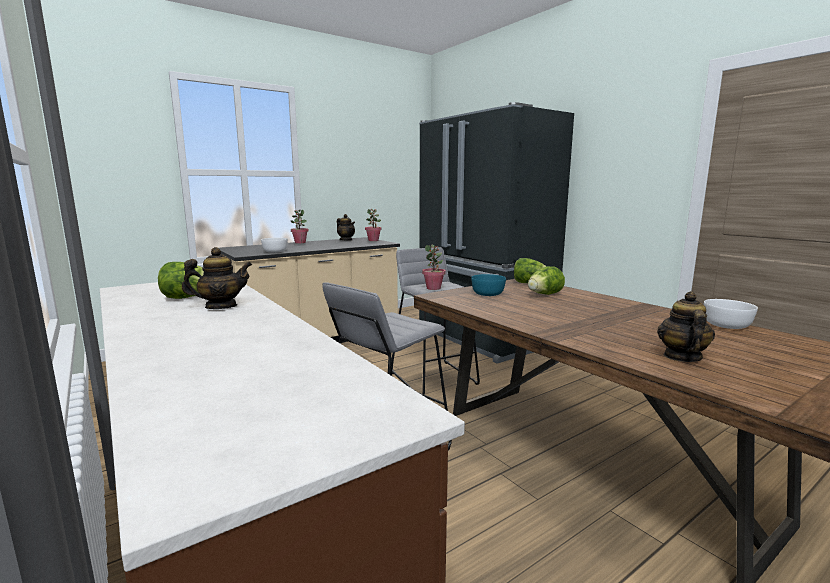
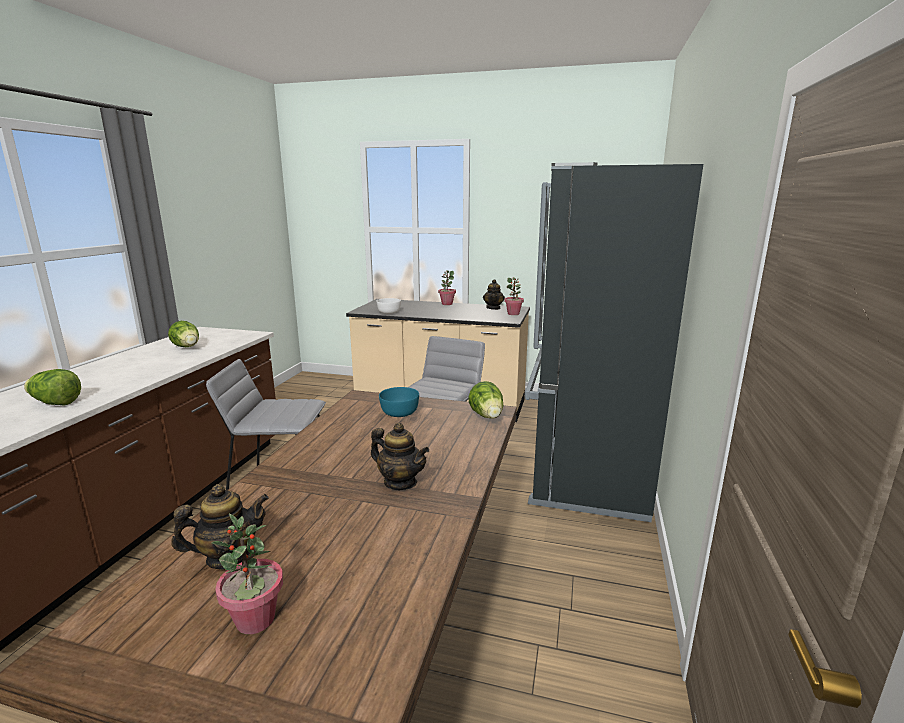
camera: 50 degrees right, 5 degrees up
(221, 307) = (167, 360): teapot -> teapot (400, 482)
(433, 288) = (427, 388): potted plant -> potted plant (255, 620)
(544, 295) = (436, 436): lettuce -> lettuce (55, 403)
(726, 325) = (419, 575): white bowl -> none

